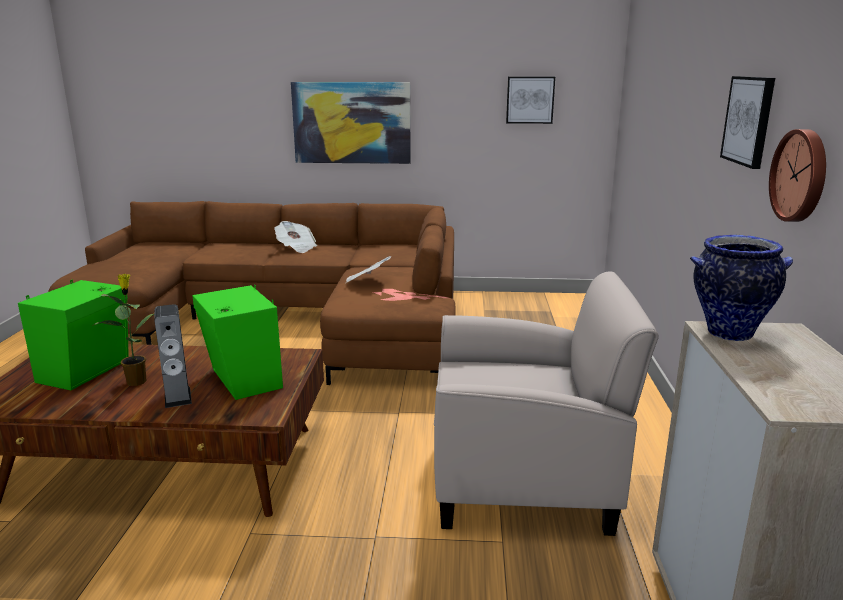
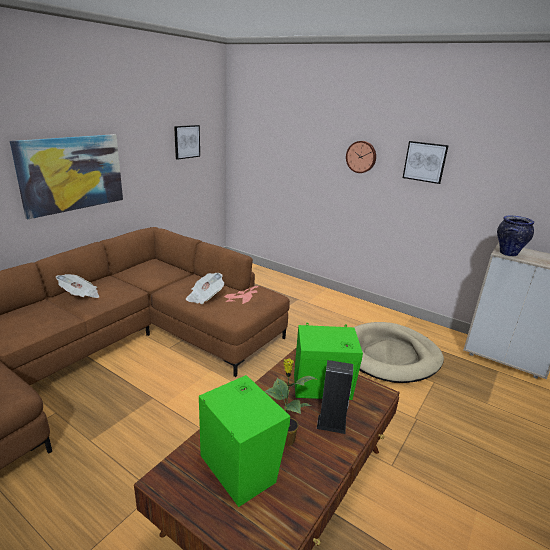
camera: 60 degrees left, 5 degrees up
(524, 479) = (389, 355): beige armchair -> beige dog bed
(801, 176) = (479, 186): wall clock -> wall clock (361, 156)

